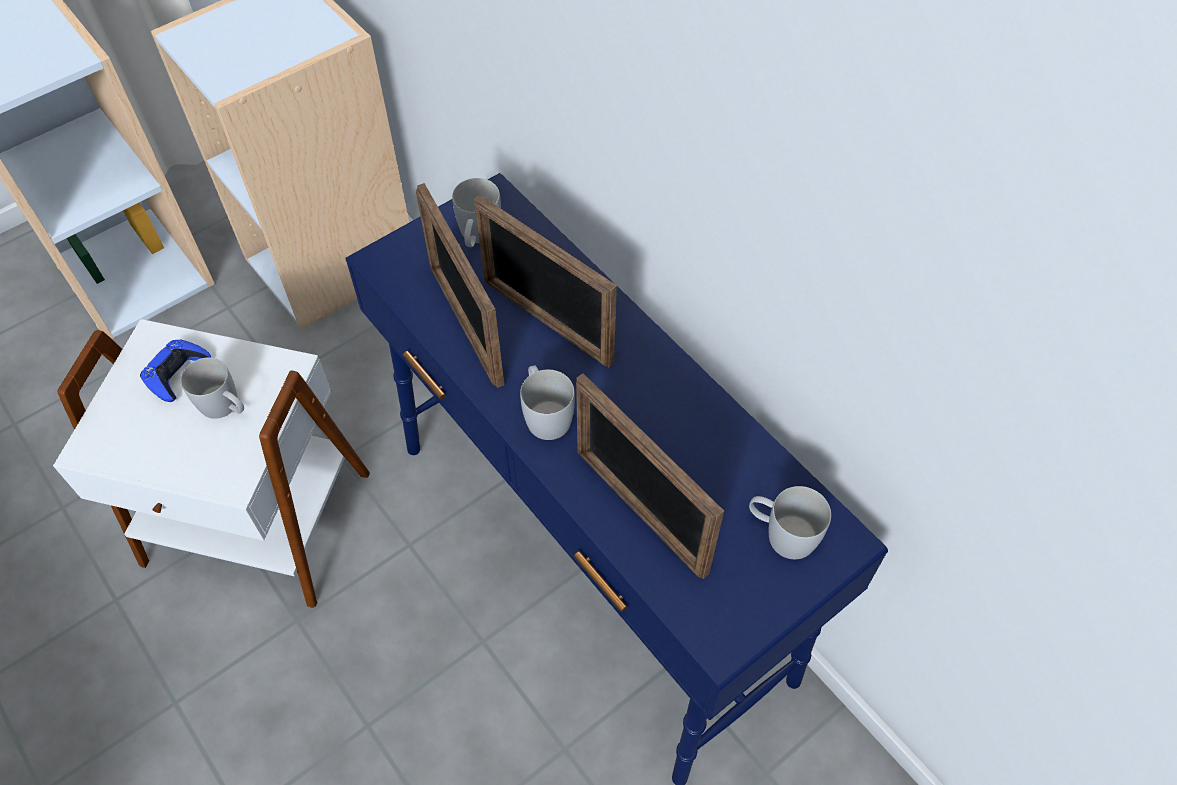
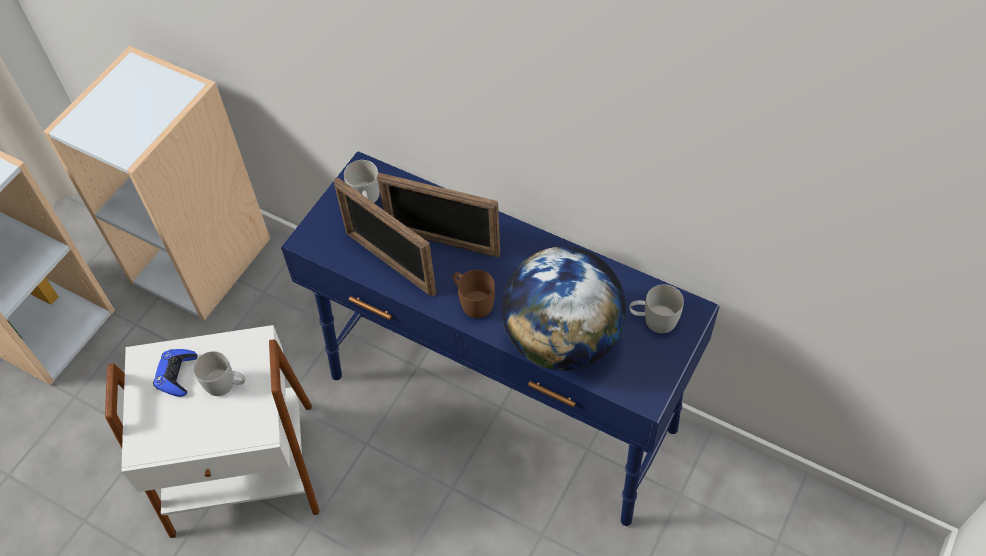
camera: 20 degrees left, 0 degrees up
(545, 413) = (472, 301): white mug -> brown mug
(640, 510) = (562, 339): picture frame -> globe

